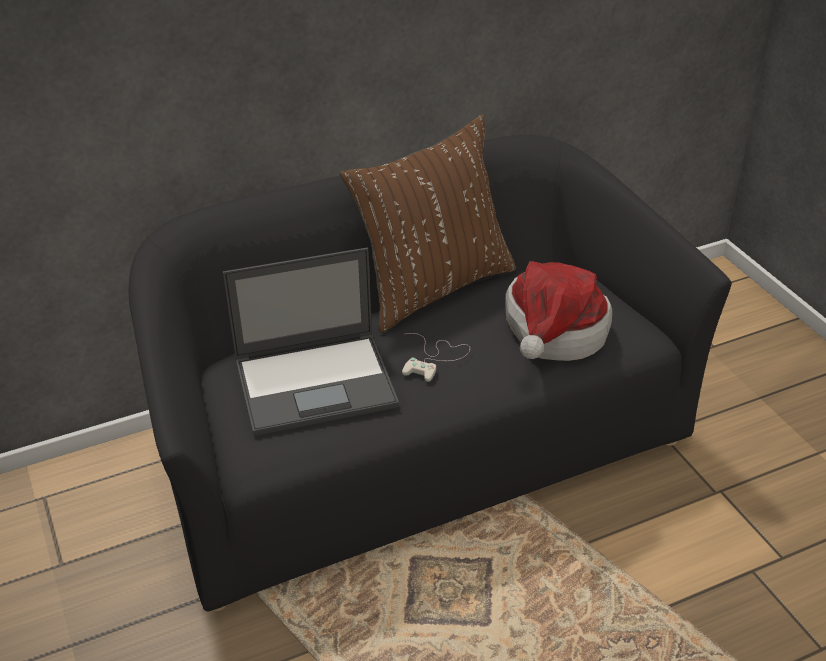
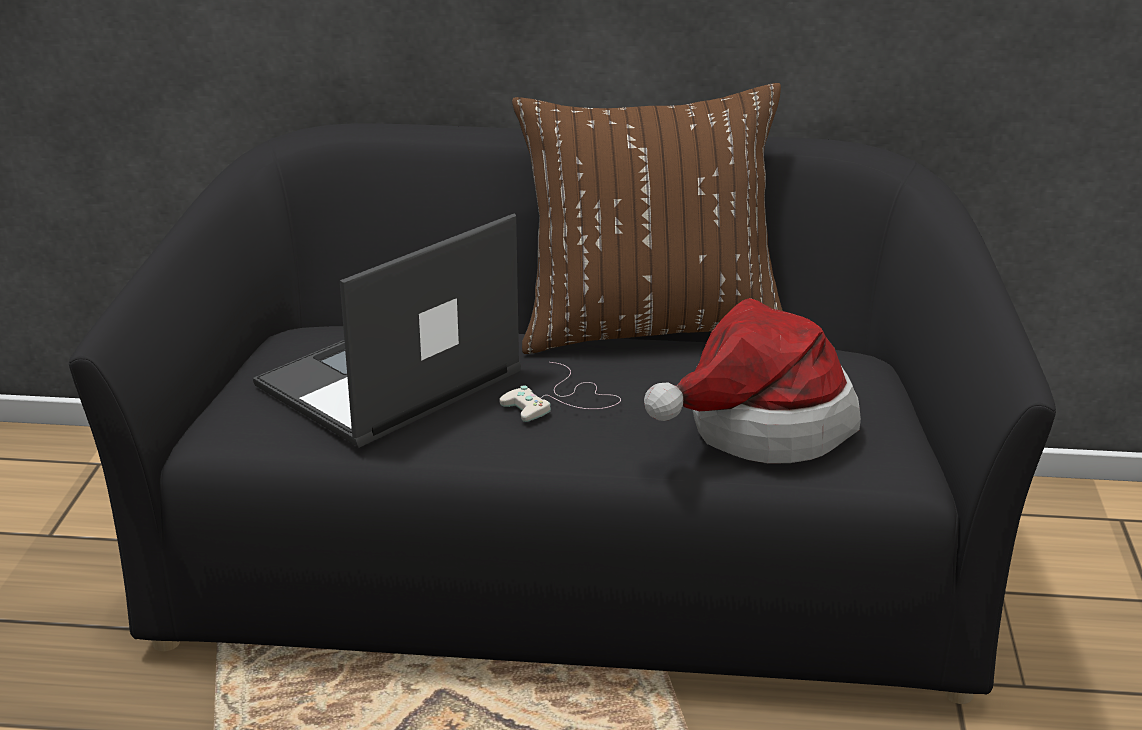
camera: 30 degrees right, 10 degrees down
(317, 382) = (387, 380): laptop -> laptop turned 120 degrees clockwise

